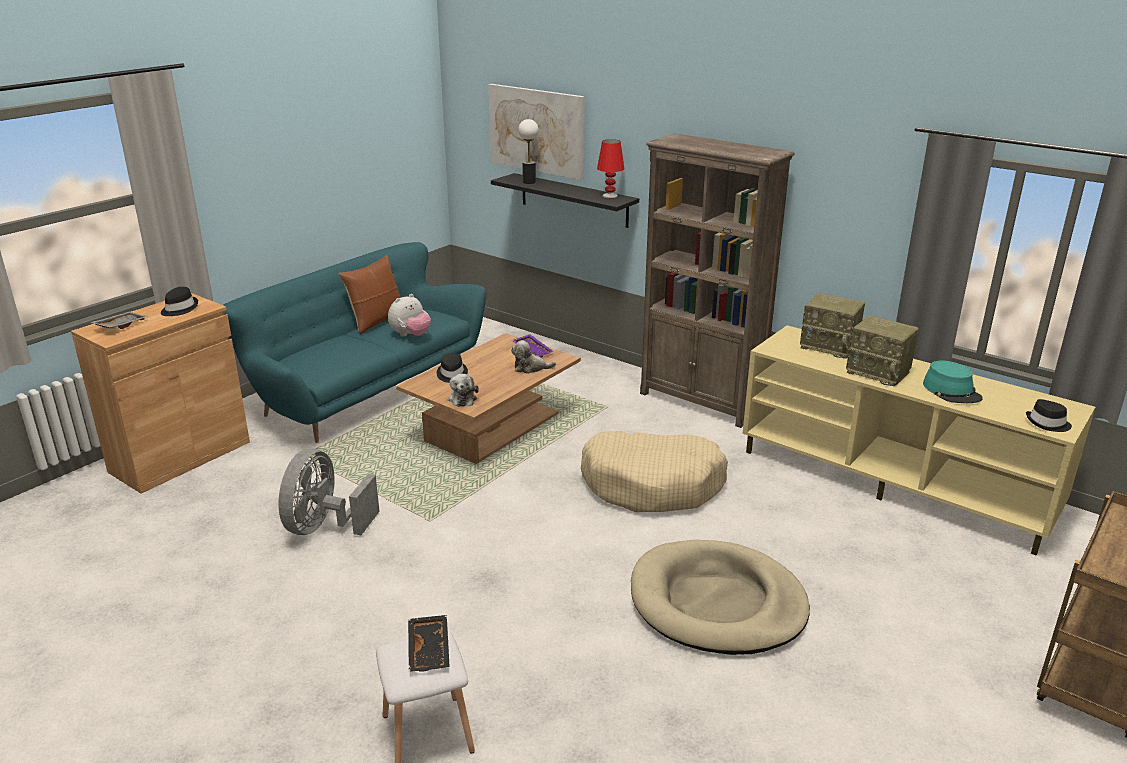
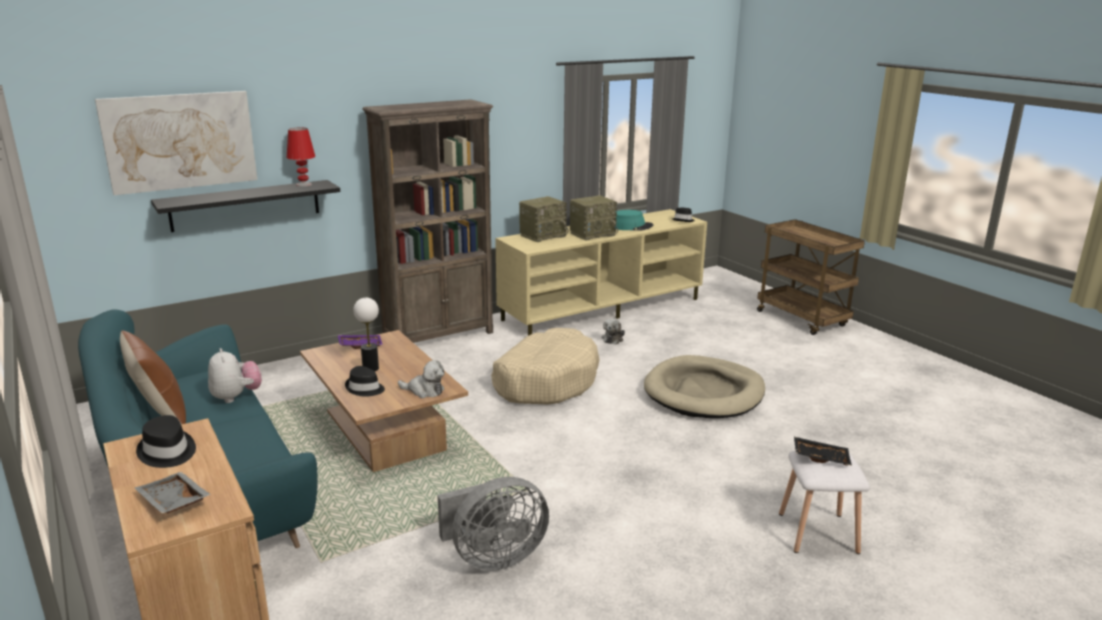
camera: 70 degrees left, 5 degrees down
(324, 527) = (493, 558): grey fan -> grey fan turned 60 degrees counterclockwise
(529, 182) = (200, 198): table lamp -> table lamp (370, 368)
(530, 368) = (395, 352): plush toy -> plush toy (613, 338)

